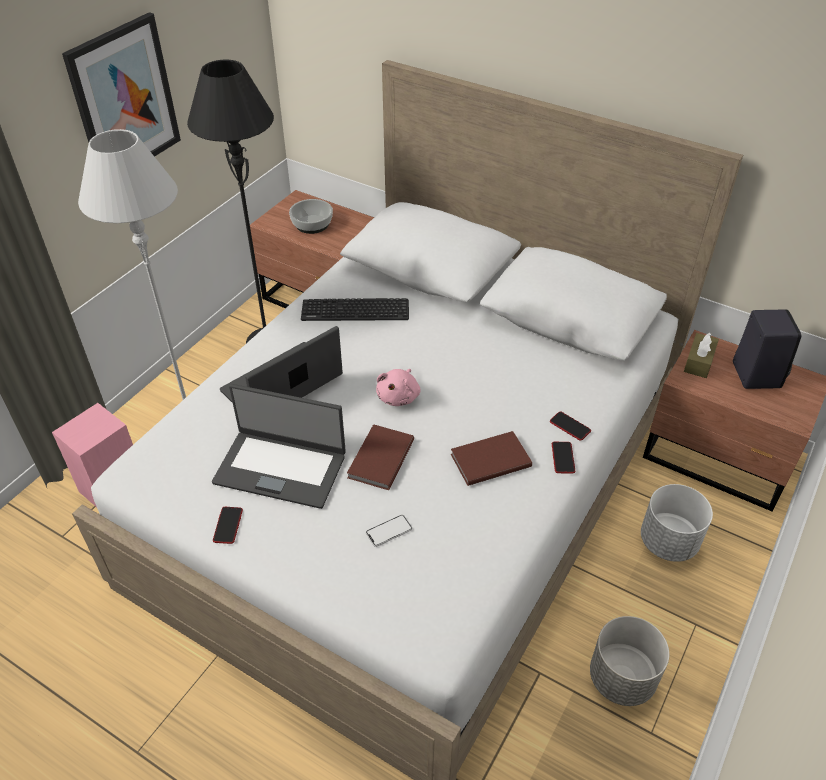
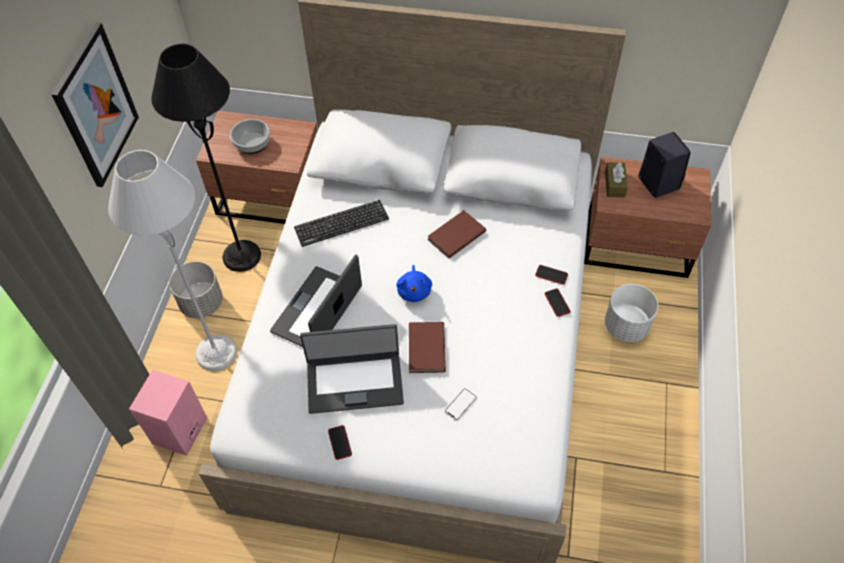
camera: 20 degrees left, 10 degrees up
(399, 396) = (414, 290): pink plush toy -> blue plush toy
(489, 459) = (505, 322): brown book -> brown book (455, 235)
(622, 678) = (632, 440): grey planter -> grey planter (202, 303)

